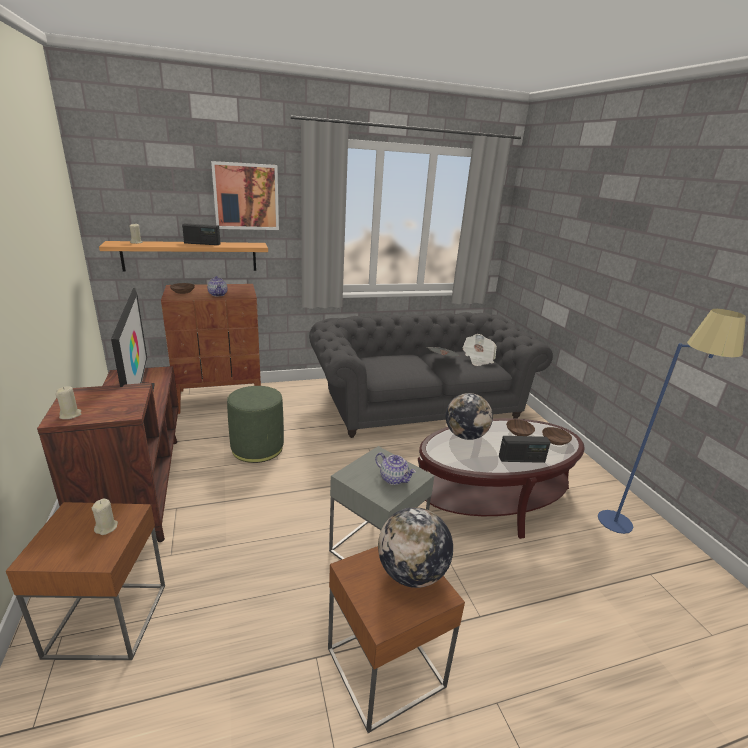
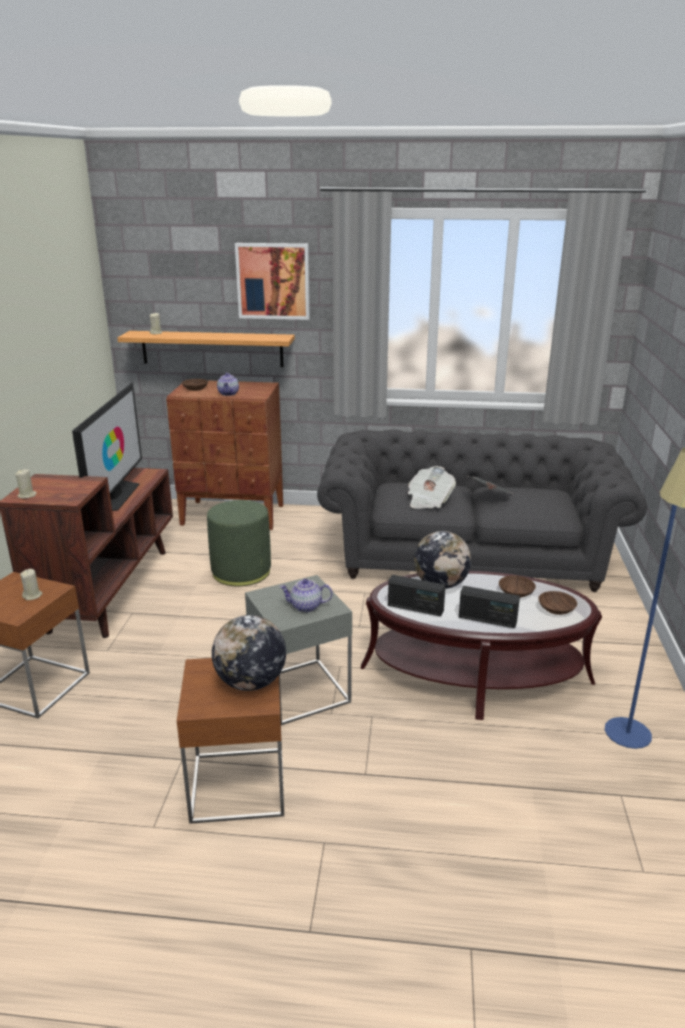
camera: 25 degrees right, 0 degrees up
(202, 243) = (221, 335): radio -> radio (415, 608)
(394, 478) = (305, 606): teapot -> teapot turned 120 degrees clockwise
(478, 359) = (544, 500): newspaper -> newspaper (428, 500)

